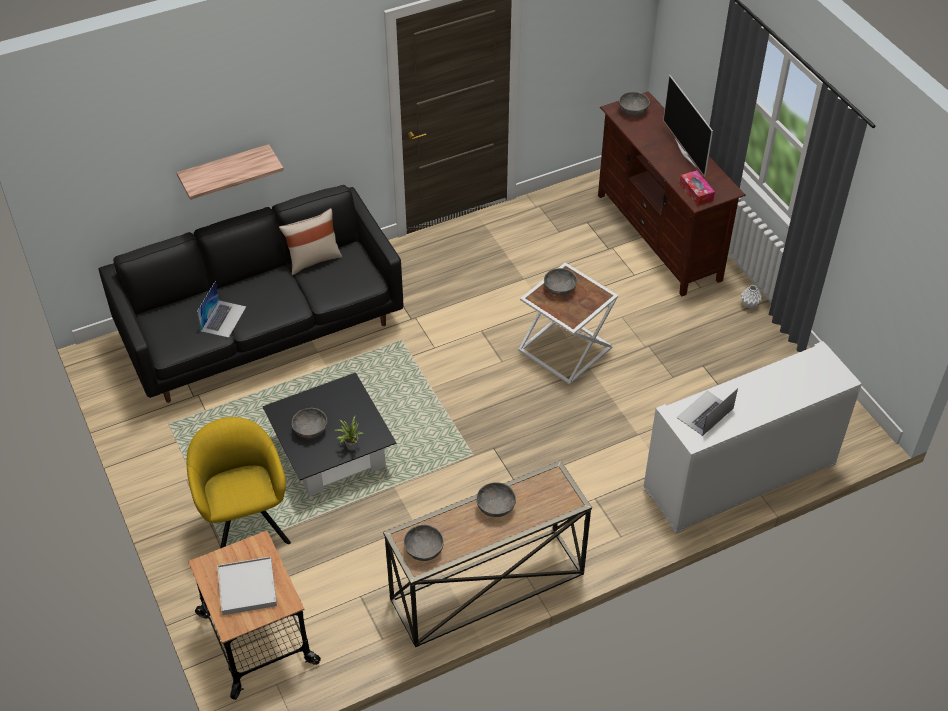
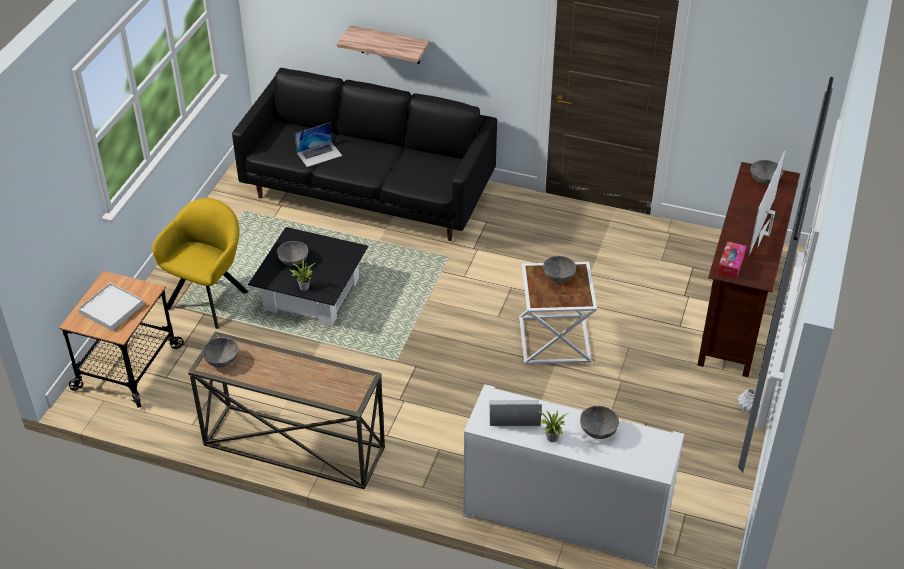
camera: 45 degrees right, 5 degrees down
(313, 260) = (422, 154): beige pillow -> none
(495, 507) = (299, 369): grey bowl -> grey bowl (598, 430)
(753, 412) = (552, 439): none -> potted plant

